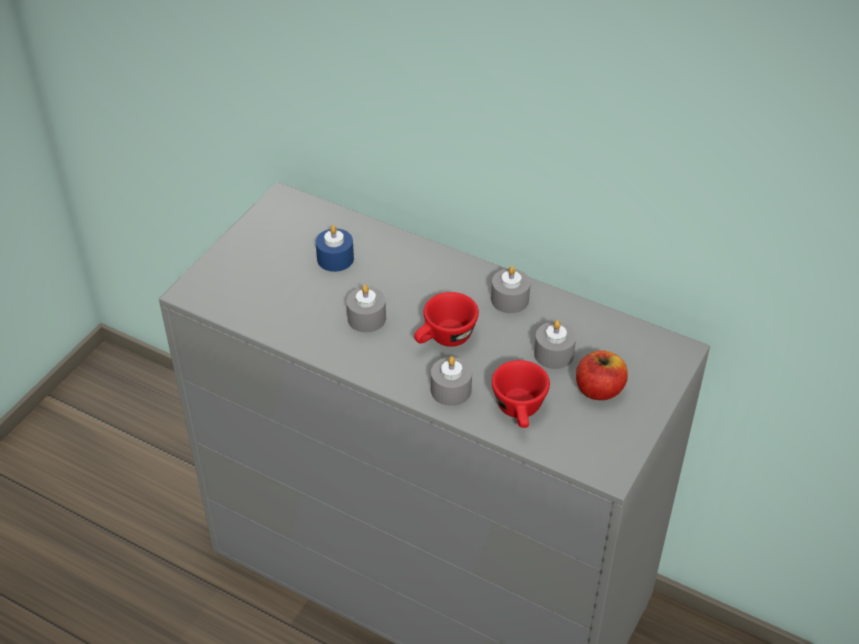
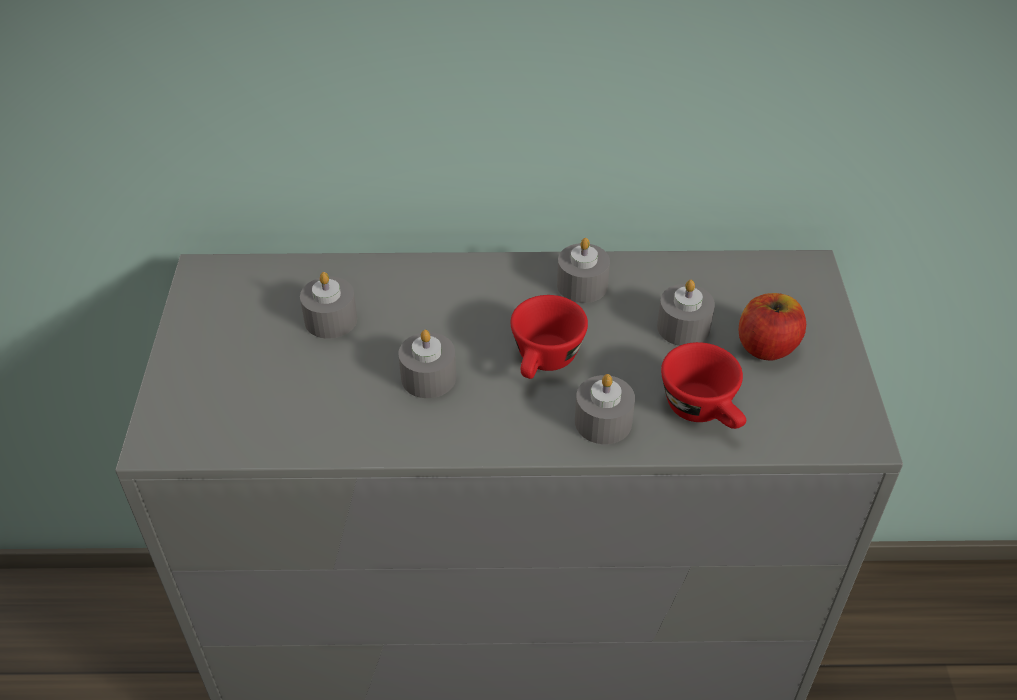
camera: 30 degrees left, 0 degrees up
(335, 258) = (331, 319): blue candle -> grey candle

